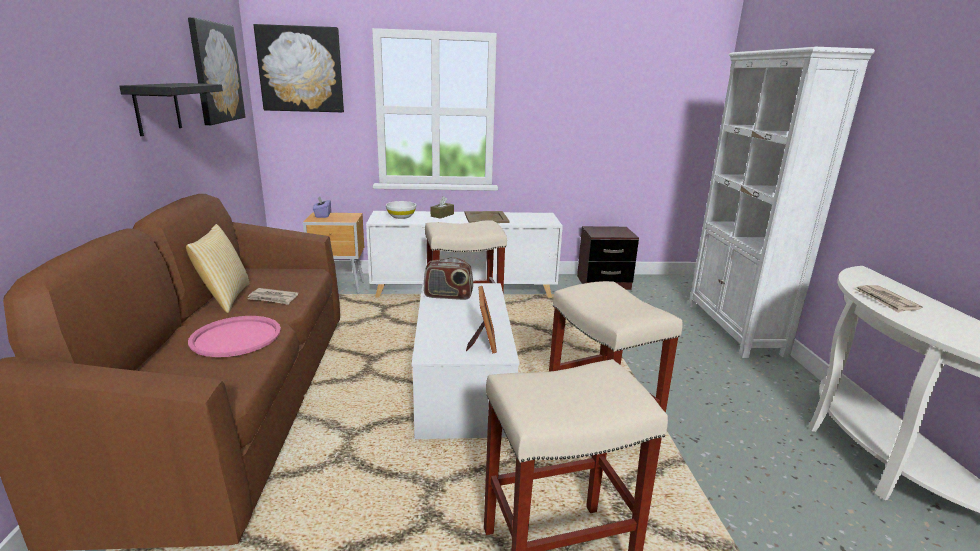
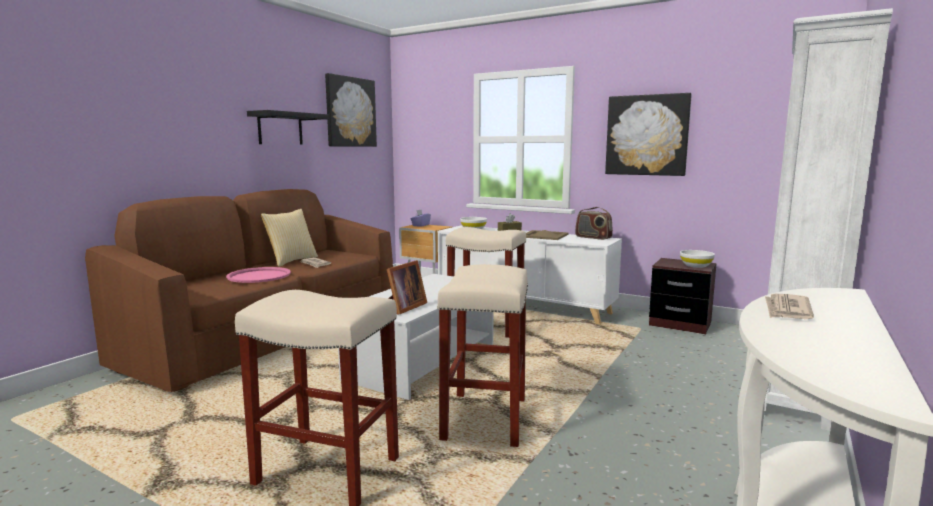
camera: 35 degrees right, 10 degrees down
(301, 69) = (424, 111): picture -> picture (647, 135)
(448, 296) = (436, 282): radio -> radio (593, 237)
(620, 232) = (695, 266): none -> white bowl

